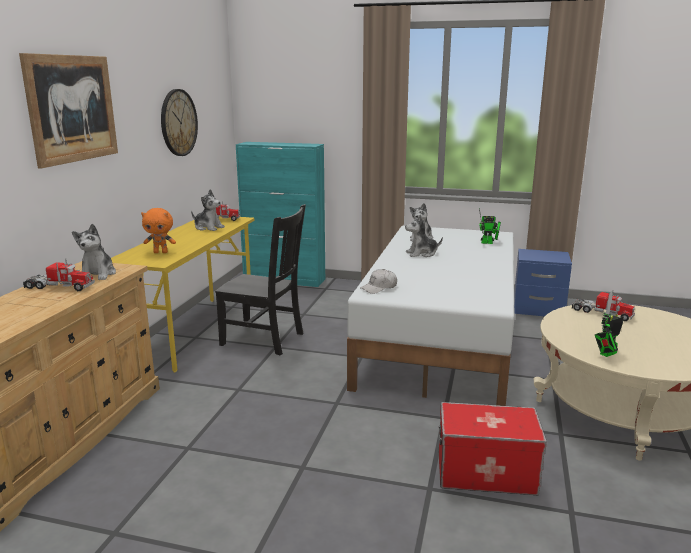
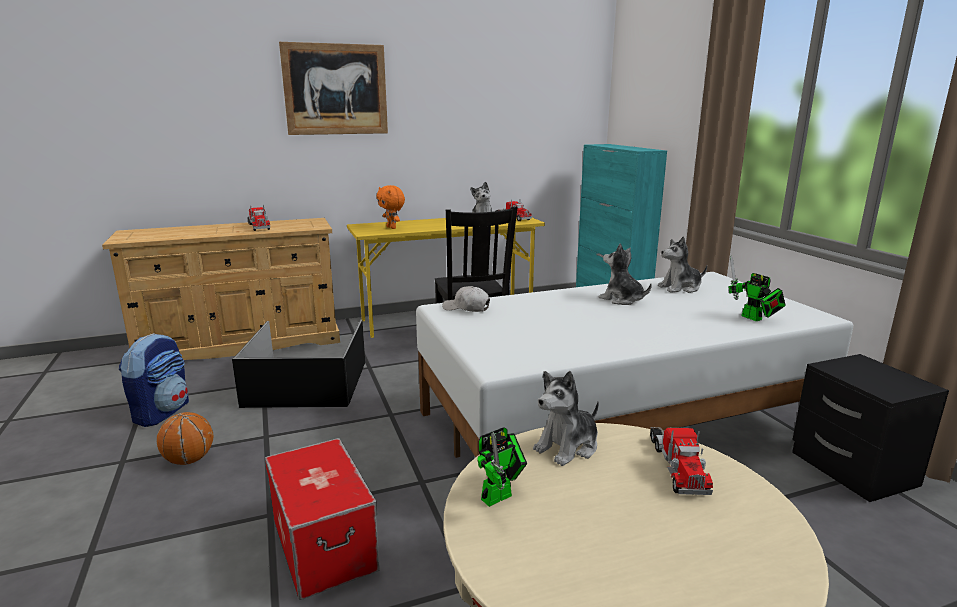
camera: 55 degrees right, 0 degrees up
(98, 274) = (295, 226): plush toy -> plush toy (568, 447)
(167, 522) = (162, 412): none -> backpack
(178, 122) = (494, 113): wall clock -> none
(227, 424) = (309, 383): none -> black storage box
(298, 517) = (189, 460): none -> basketball
(538, 309) = (851, 469): blue nightstand -> black nightstand
(606, 354) = (500, 495): toy robot -> toy robot turned 120 degrees clockwise

